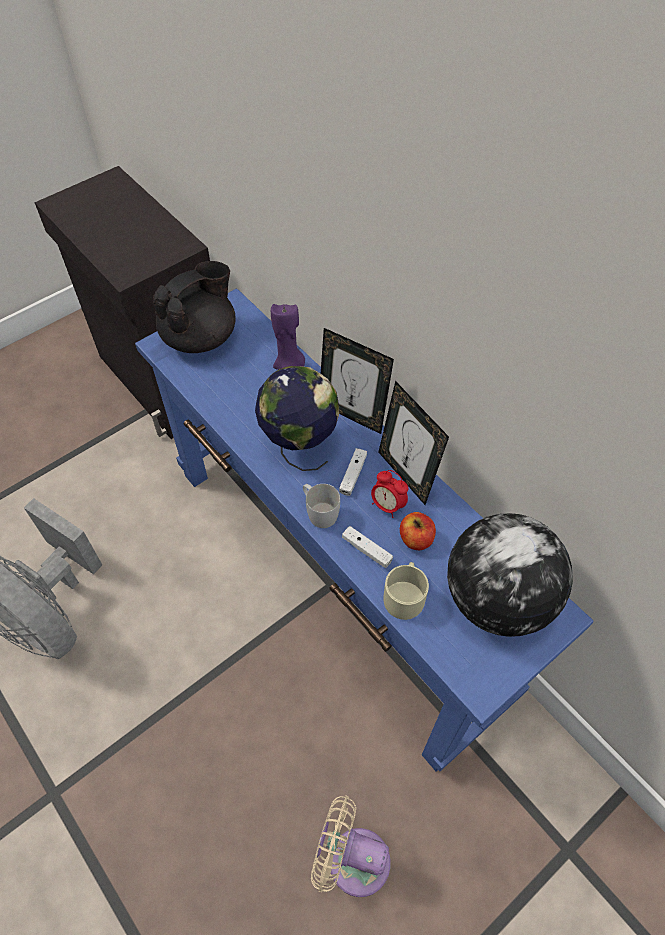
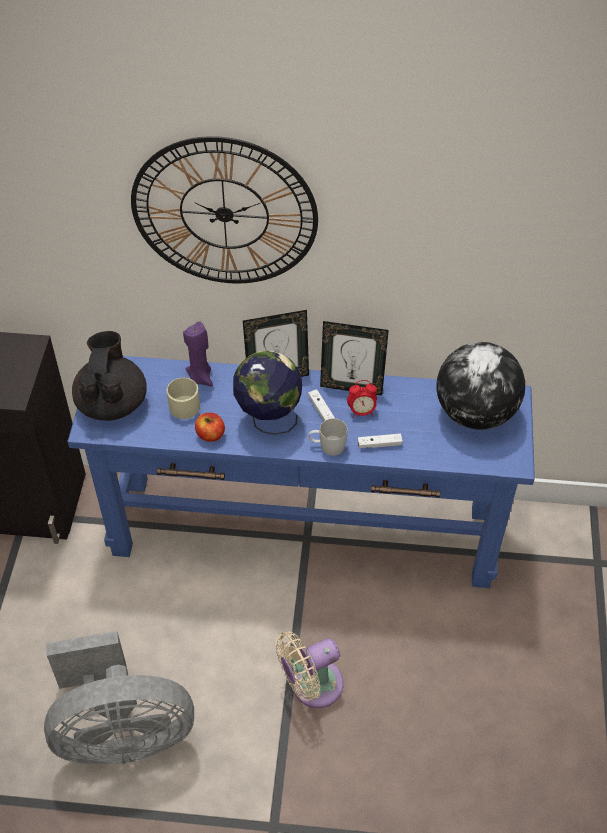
camera: 45 degrees left, 5 degrees down
(340, 186) = (224, 213): none -> wall clock
(352, 859) = (496, 677): beige fan -> beige fan (312, 686)
(405, 595) = (427, 450): beige mug -> beige mug (182, 404)
(416, 539) = (398, 417): apple -> apple (210, 435)

